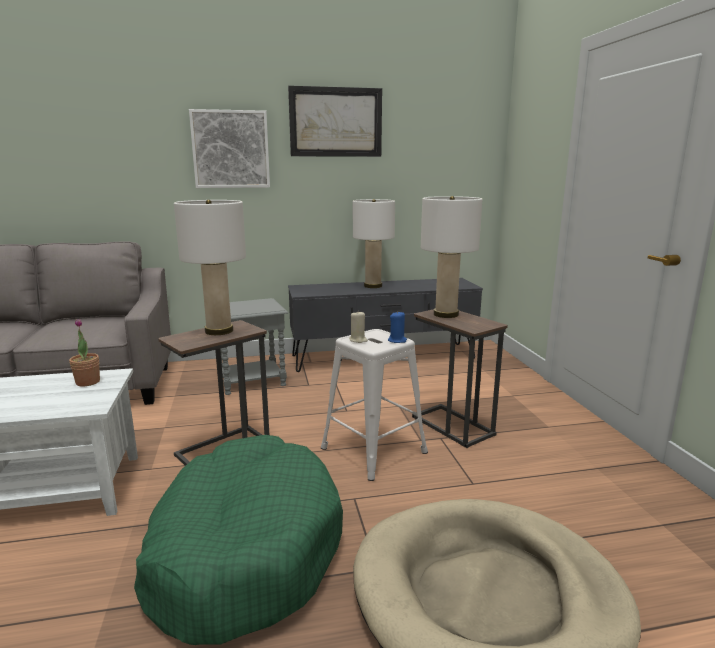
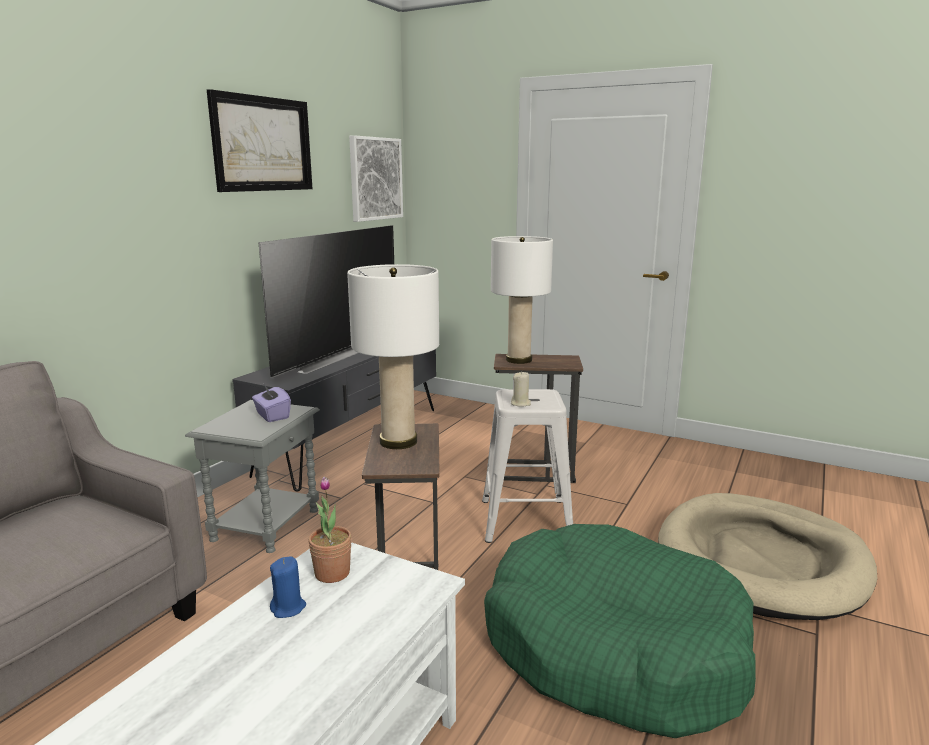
camera: 50 degrees left, 0 degrees up
(231, 149) = (140, 184): picture -> picture (375, 179)
(255, 308) = (272, 416): none -> purple tissue box
(373, 286) = (335, 354): white table lamp -> television
(397, 340) = (546, 393): blue candle -> blue candle (288, 608)

